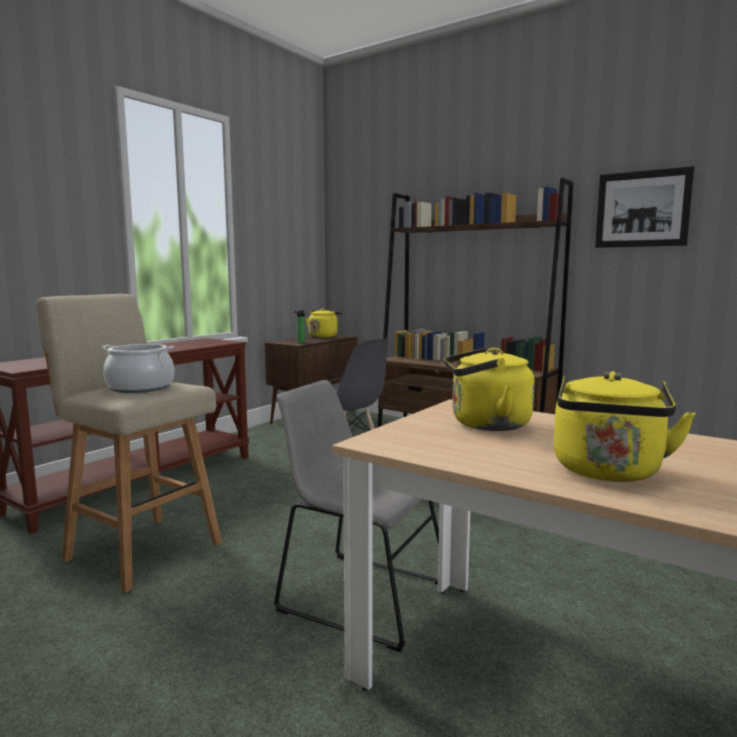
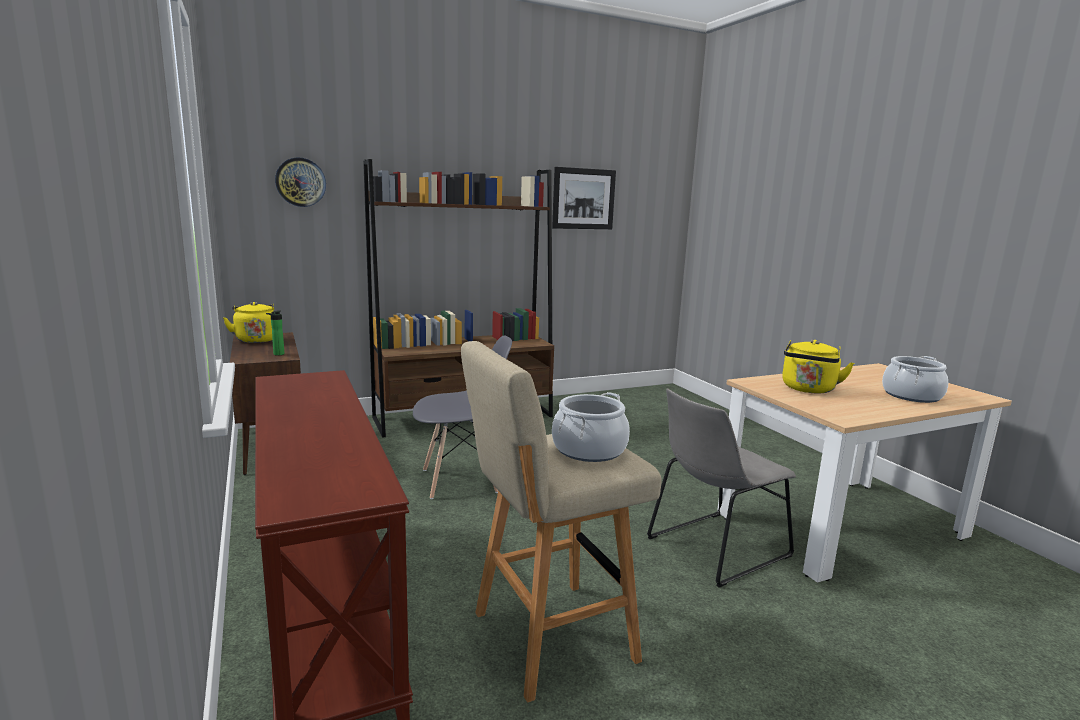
camera: 60 degrees left, 5 degrees up
(370, 220) = (300, 182): none -> wall clock
(608, 473) = (912, 396): yellow kettle -> cooking pot

